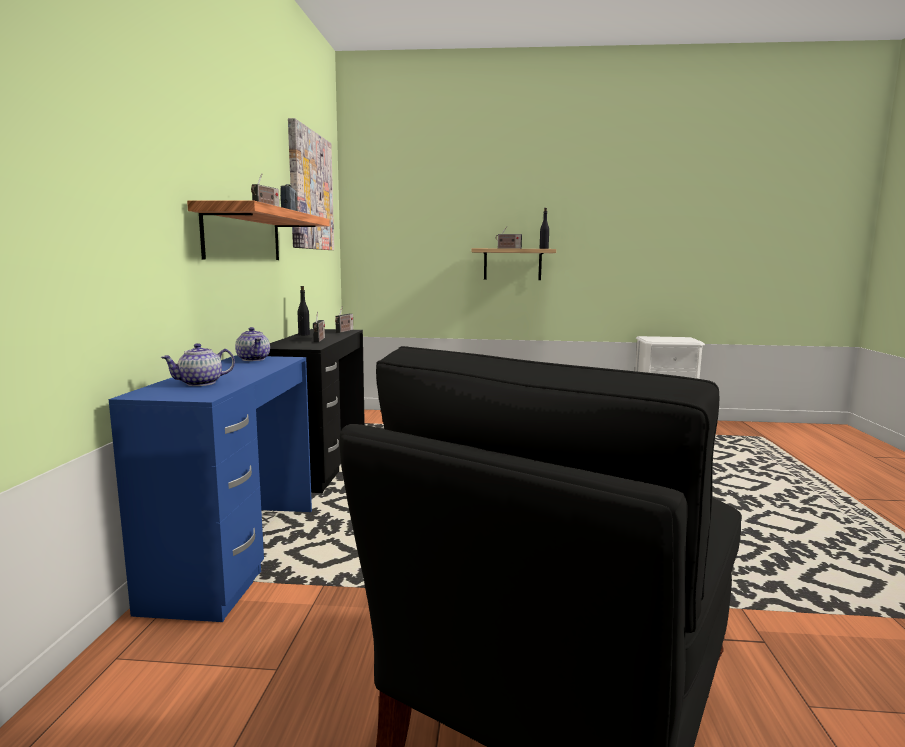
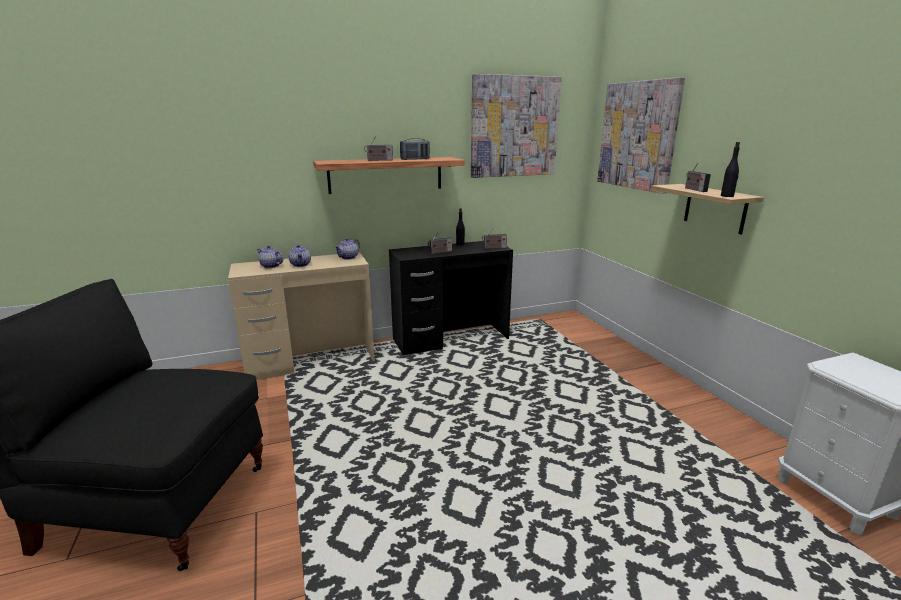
camera: 65 degrees right, 10 degrees up
(235, 373) = (301, 265): none -> teapot
(236, 554) = (311, 361): blue desk -> beige desk
(412, 210) = (638, 135): none -> picture

